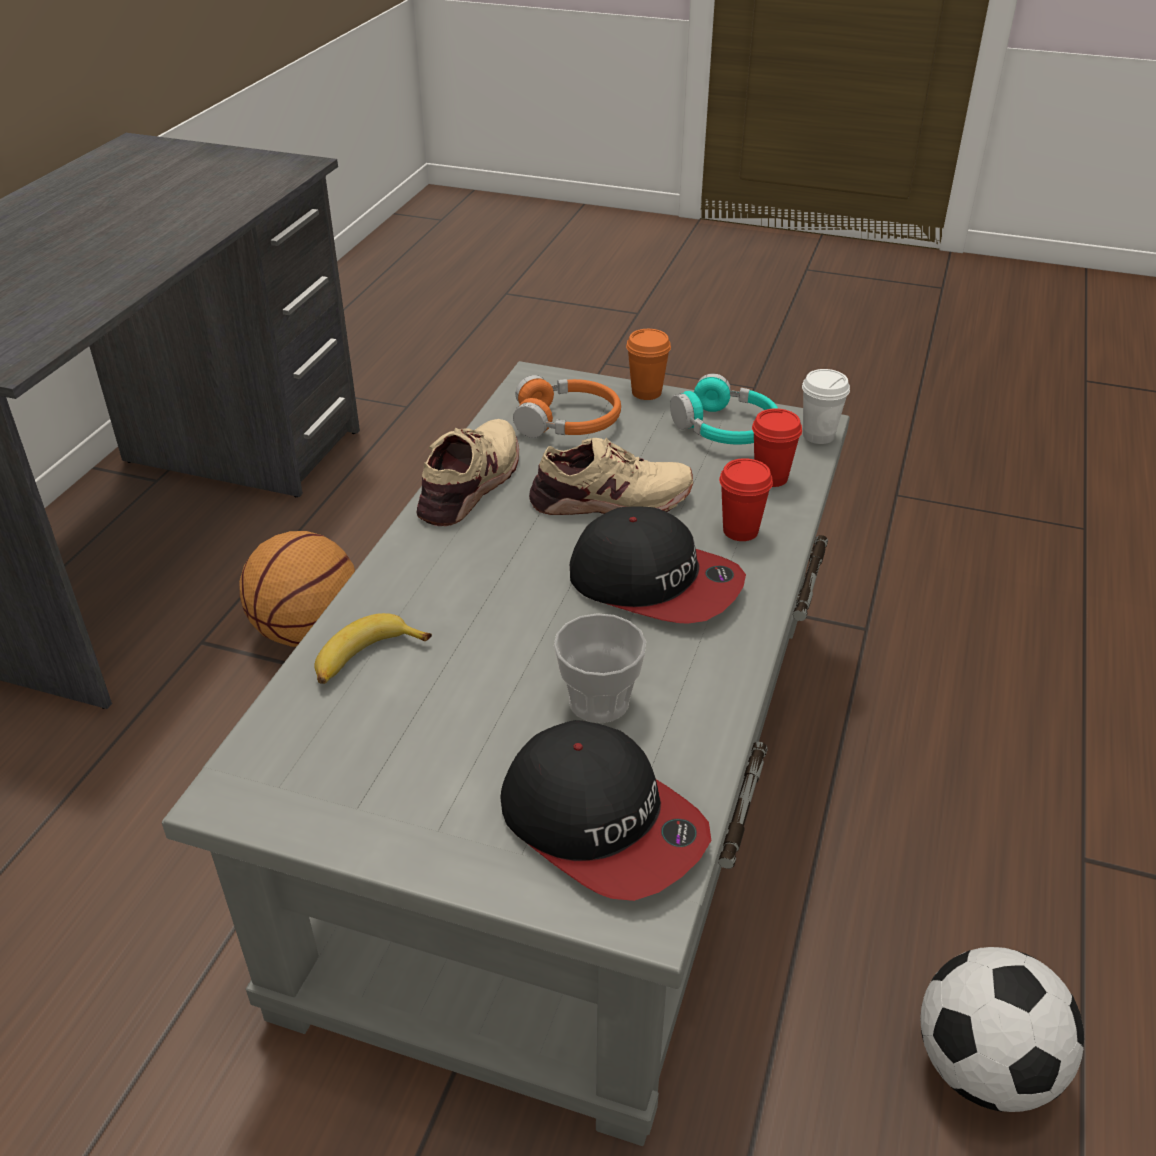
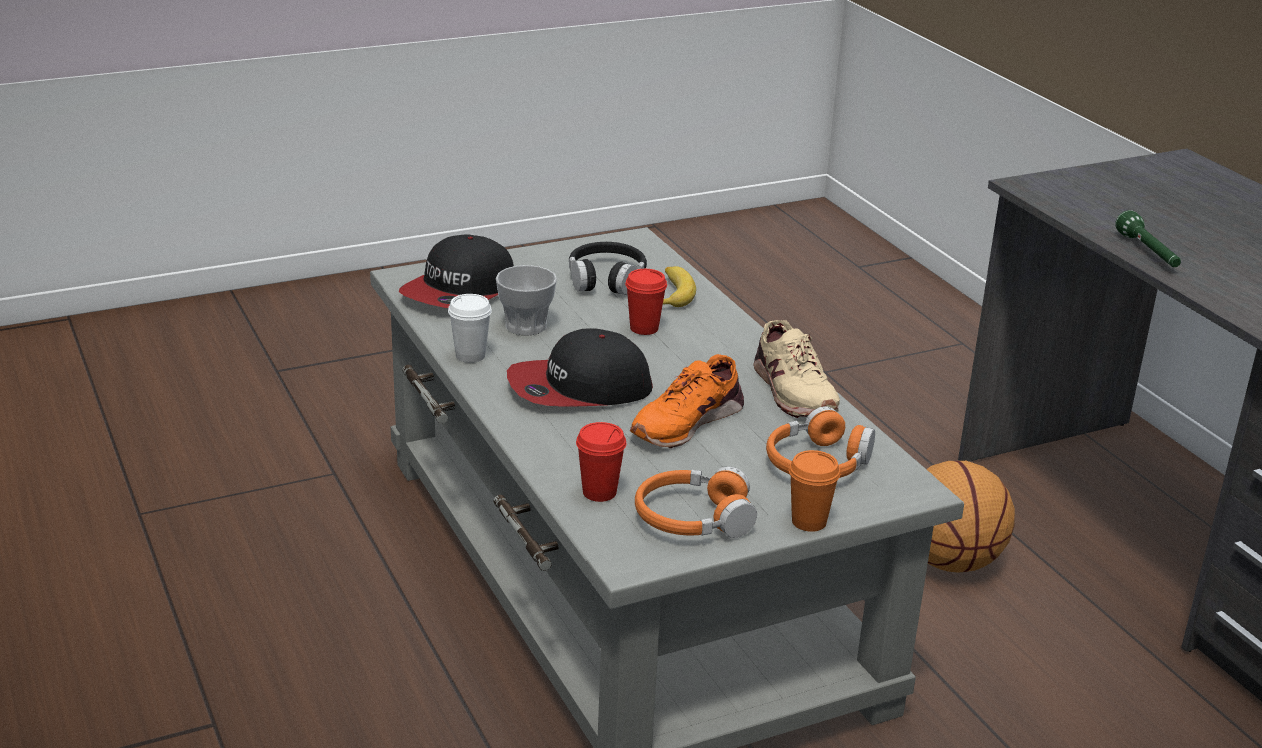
camera: 135 degrees right, 10 degrees down
(141, 271) = (1148, 253): none -> green flashlight
(392, 732) = (606, 279): none -> black headphones
(602, 823) = (459, 291): cap -> cap turned 60 degrees counterclockwise
(610, 501) = (685, 422): beige shoe -> orange shoe
(725, 429) = (693, 519): turquoise headphones -> orange headphones
(740, 531) = (569, 442): red cup -> red cup (644, 328)
(818, 435) = (610, 551): white cup -> white cup (470, 356)
(984, 1067) = (233, 572): football -> none

